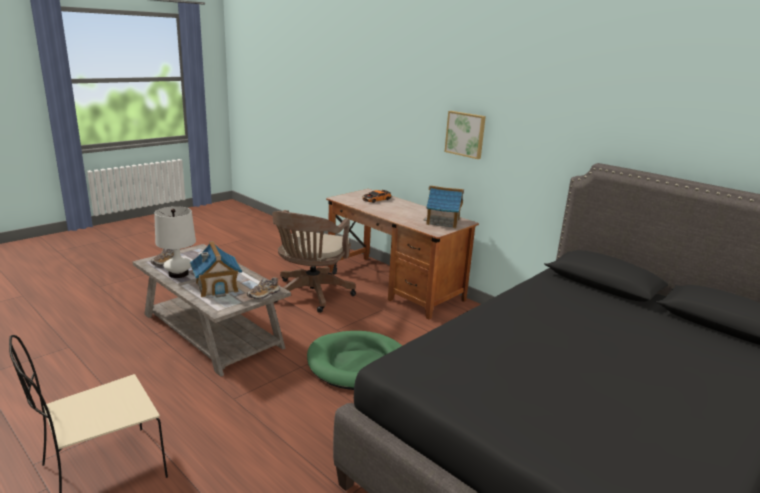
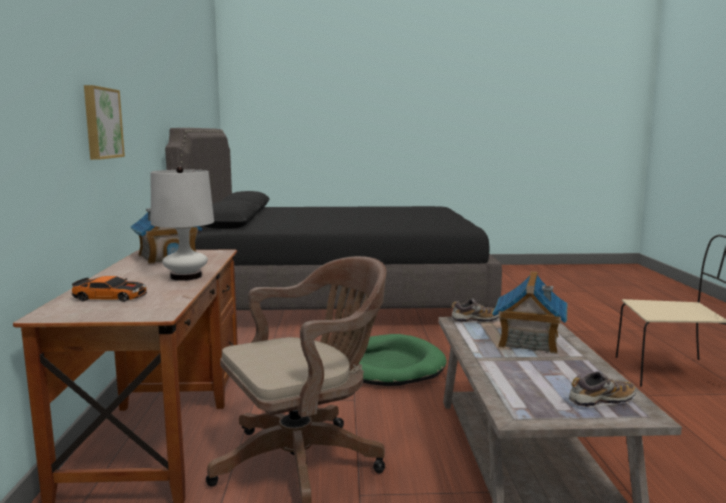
camera: 135 degrees left, 10 degrees down
(178, 274) = (582, 373): white table lamp -> white table lamp (186, 276)

